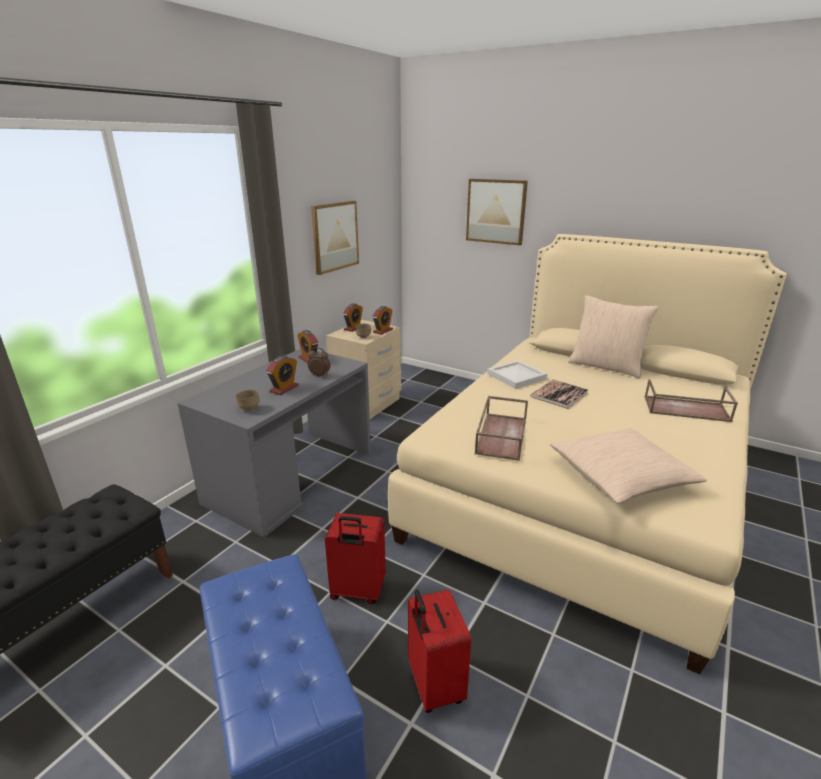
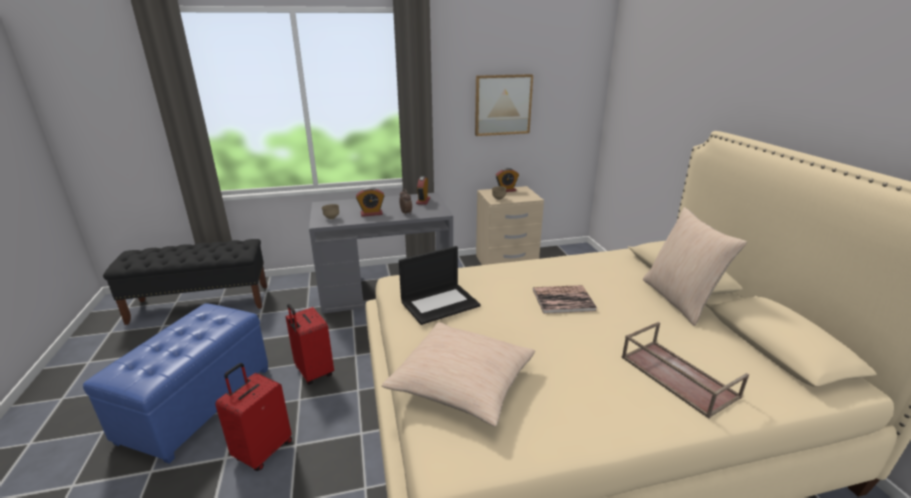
camera: 45 degrees right, 0 degrees up
(383, 331) = (523, 198): alarm clock -> none
(496, 211) = (674, 97): picture -> none
(500, 435) = (440, 303): brown tray -> laptop
(516, 376) = (560, 270): white tray -> none

